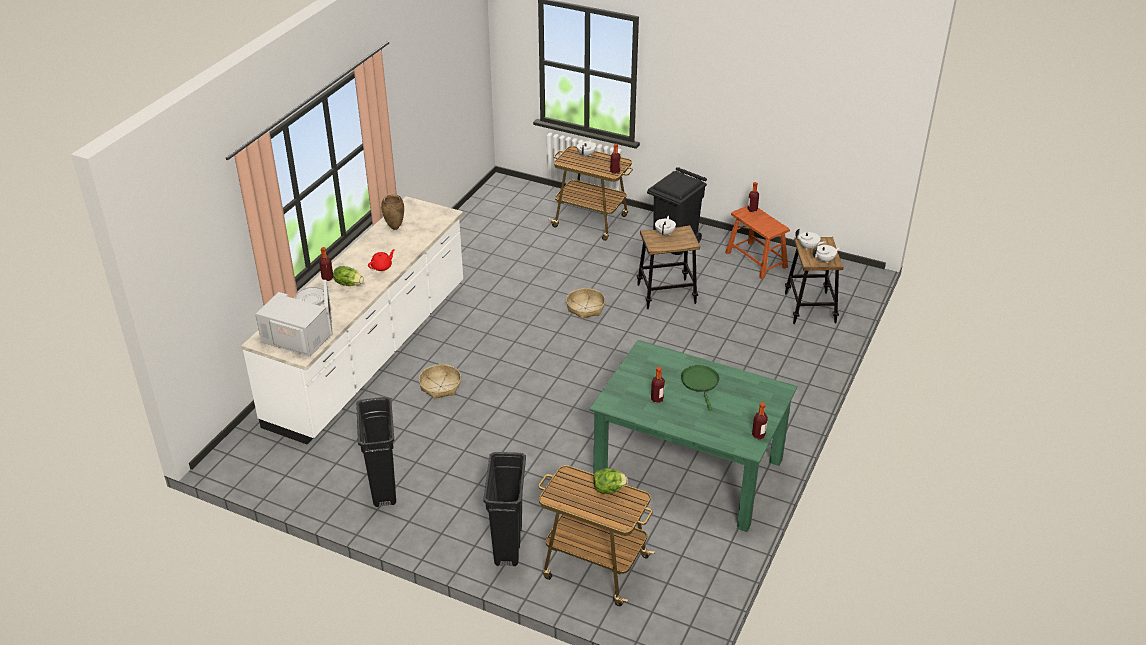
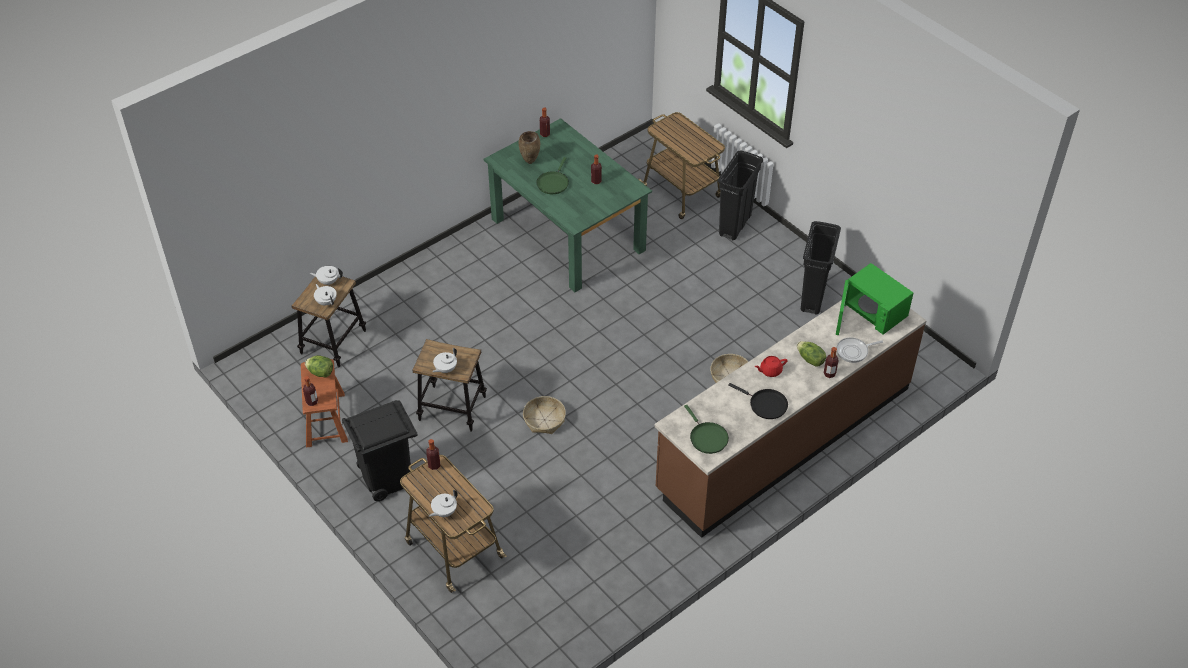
camera: 155 degrees left, 10 degrees up
(299, 337) = (871, 311): white microwave -> green microwave
(371, 353) = (784, 438): white counter -> brown counter
(376, 244) = (765, 405): none -> black frying pan
(394, 228) = (738, 422): brown vase -> brown vase (530, 162)
(416, 213) = (707, 437): none -> green frying pan
(608, 489) = (673, 139): lettuce -> lettuce (320, 373)

